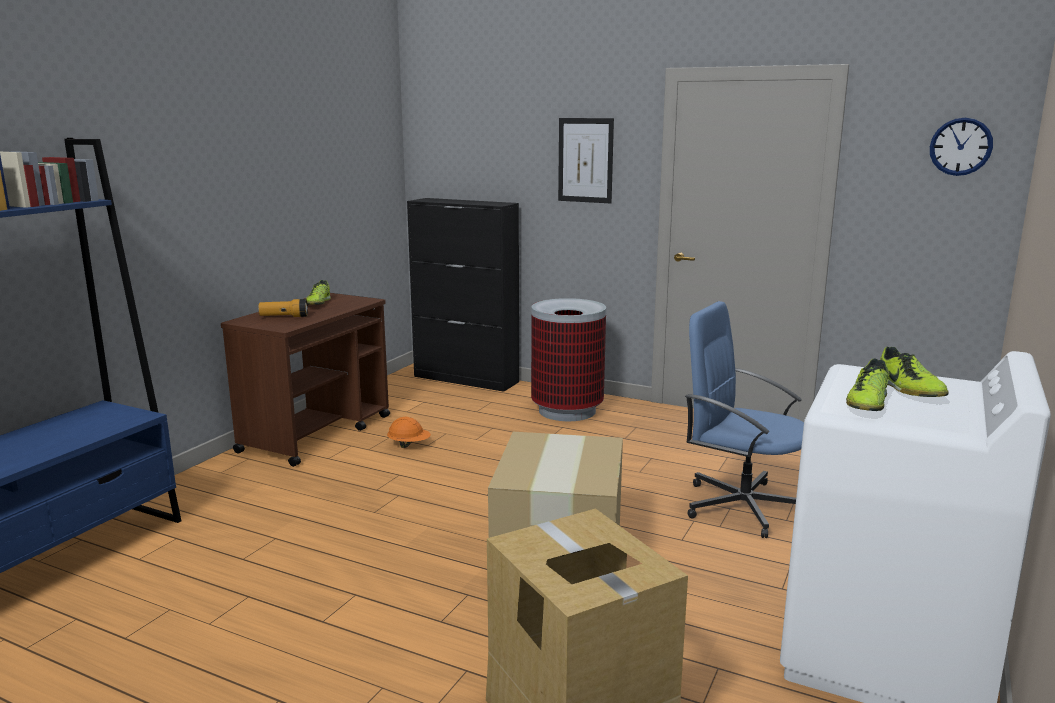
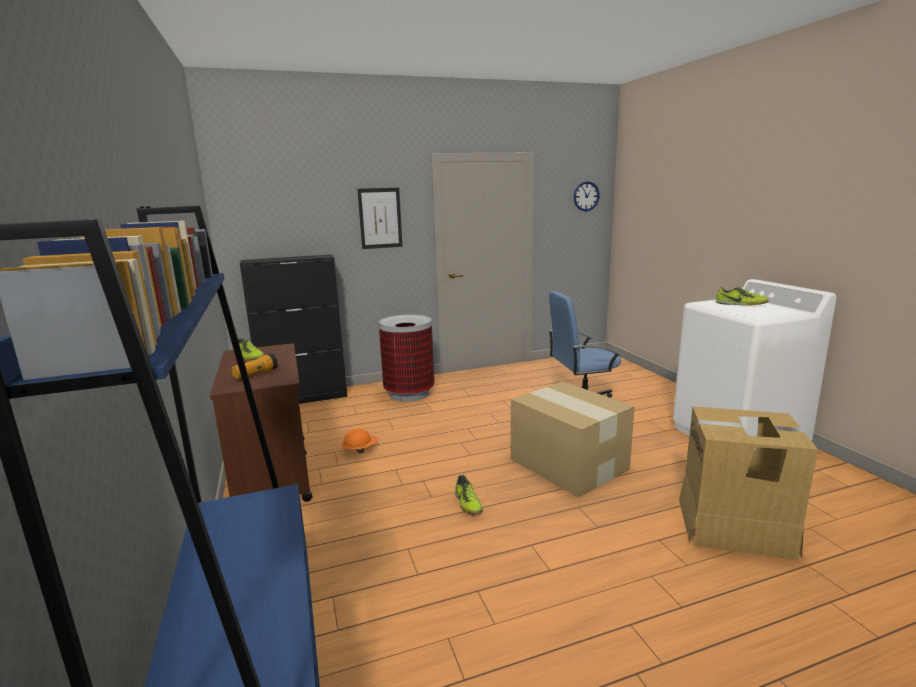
camera: 45 degrees left, 0 degrees up
(867, 404) = (753, 312): shoe -> shoe (467, 503)

